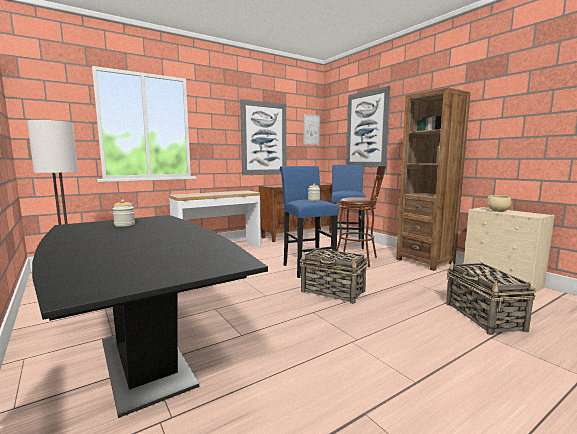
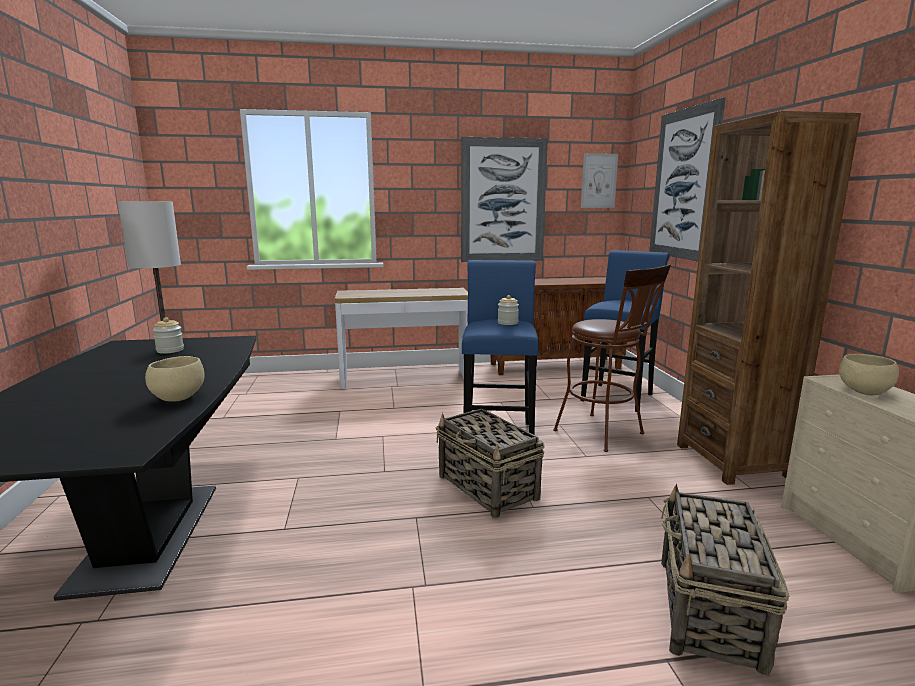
camera: 25 degrees right, 5 degrees up
(201, 241) = (177, 398): none -> beige bowl

